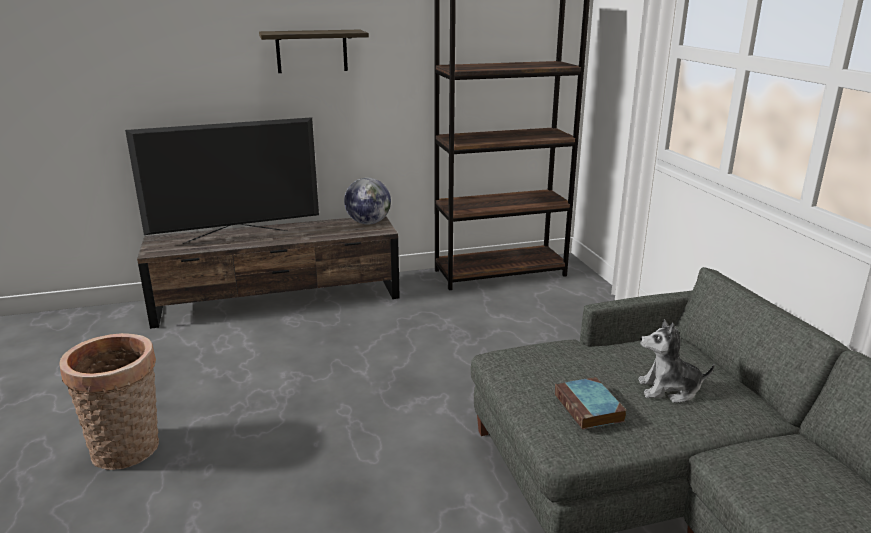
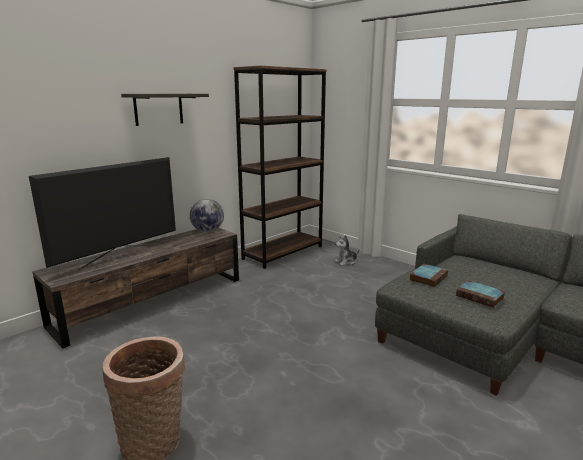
camera: 30 degrees left, 5 degrees down
(557, 358) = (428, 278): none -> book
(669, 390) = (497, 278): plush toy -> plush toy (346, 262)

